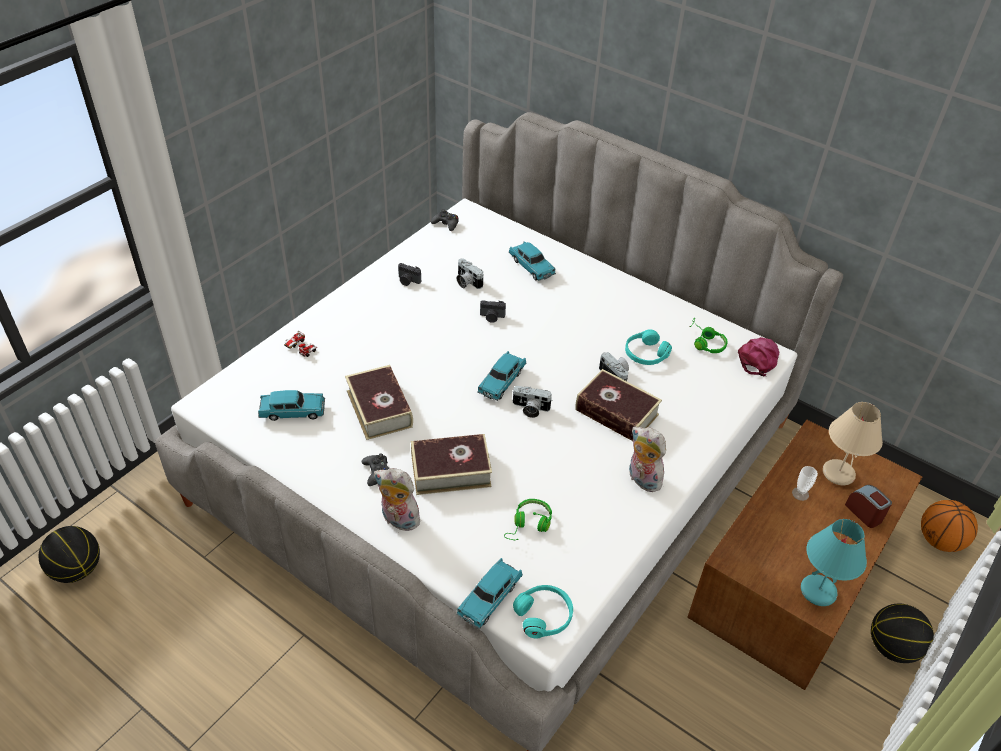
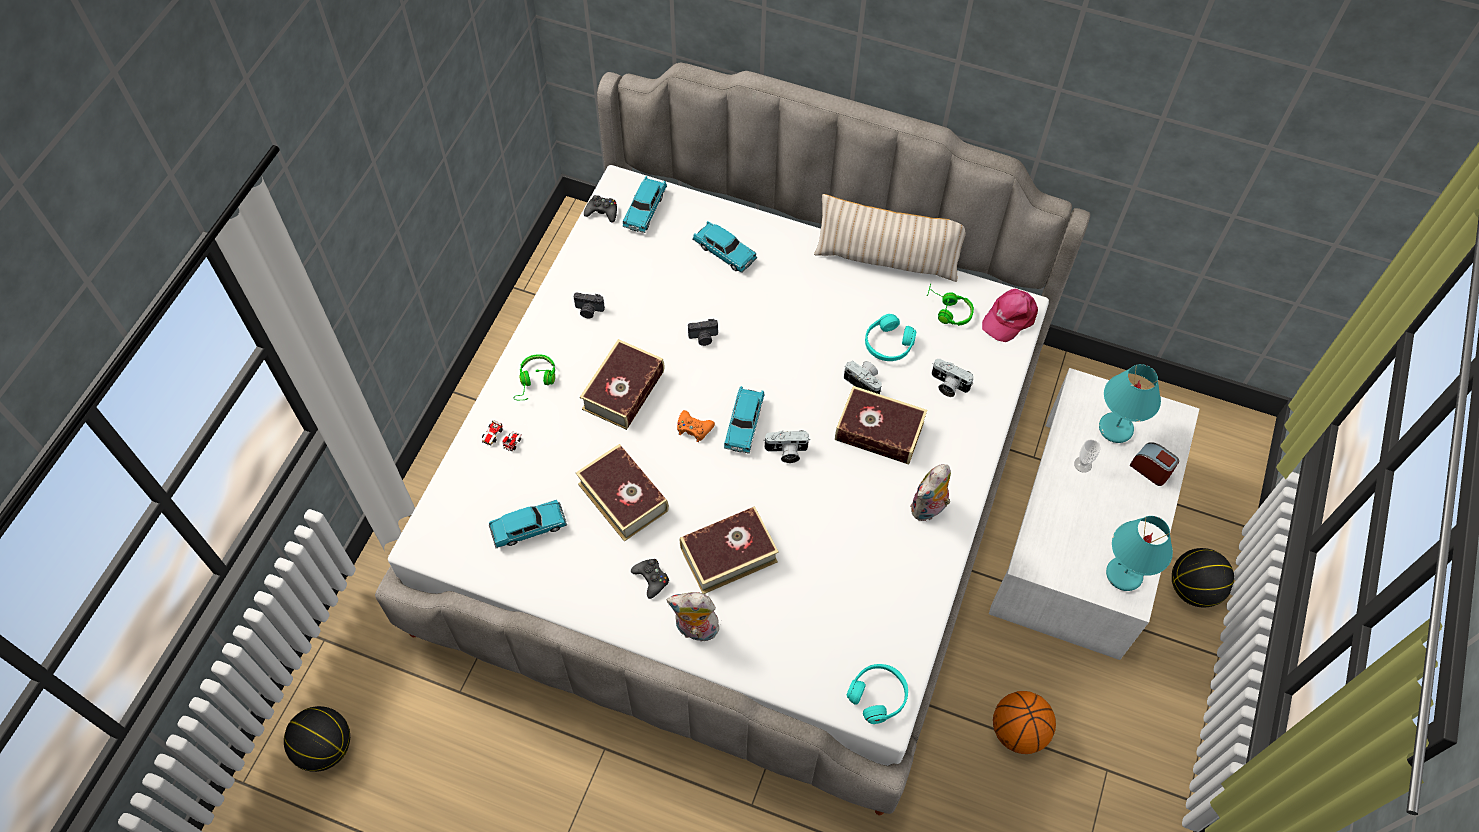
camera: 15 degrees left, 15 degrees up
(412, 337) = (623, 390): none -> book
(458, 375) = (694, 428): none -> orange game controller
(466, 282) = (657, 294): camera -> camera (948, 385)
(489, 598) = (820, 693): turquoise toy car -> turquoise toy car (645, 210)
(529, 525) = (831, 596): green headphones -> green headphones (535, 381)
(641, 479) = (929, 509): plush toy -> plush toy turned 75 degrees counterclockwise
(663, 298) = (886, 259): none -> beige pillow
(758, 358) = (1009, 317): pink cap -> pink cap turned 150 degrees counterclockwise
(792, 572) = (1080, 532): brown coffee table -> white coffee table
(837, 473) = (1114, 428): beige table lamp -> turquoise table lamp
(939, 541) = (1218, 453): basketball -> basketball (1018, 731)

